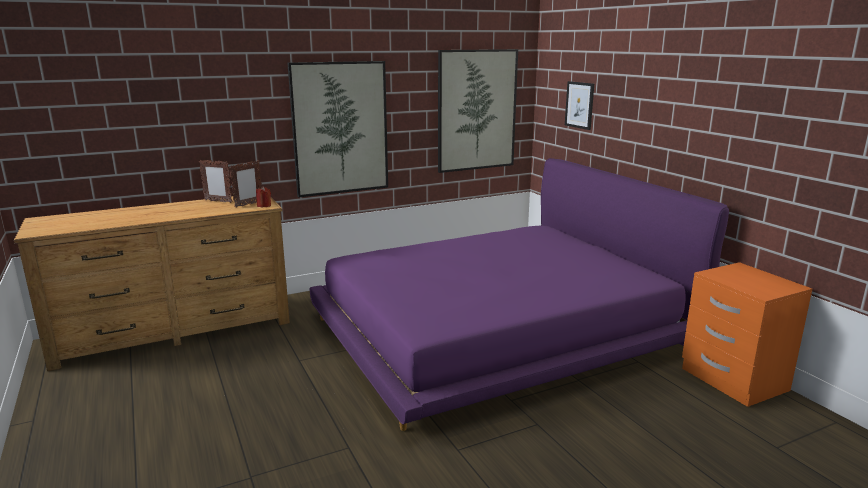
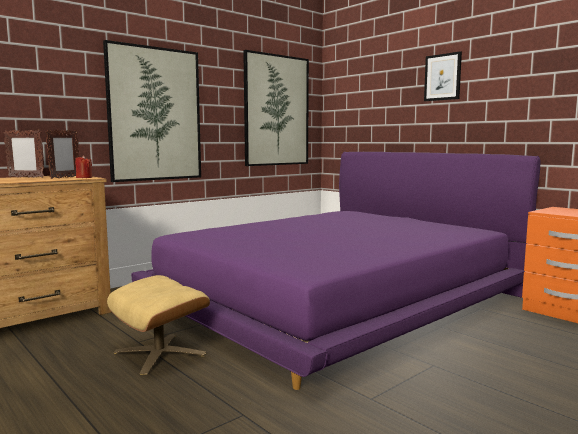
camera: 15 degrees left, 10 degrees down
(311, 375) = (160, 353): none -> beige ottoman
(579, 105) = (370, 101): picture -> picture (442, 77)

